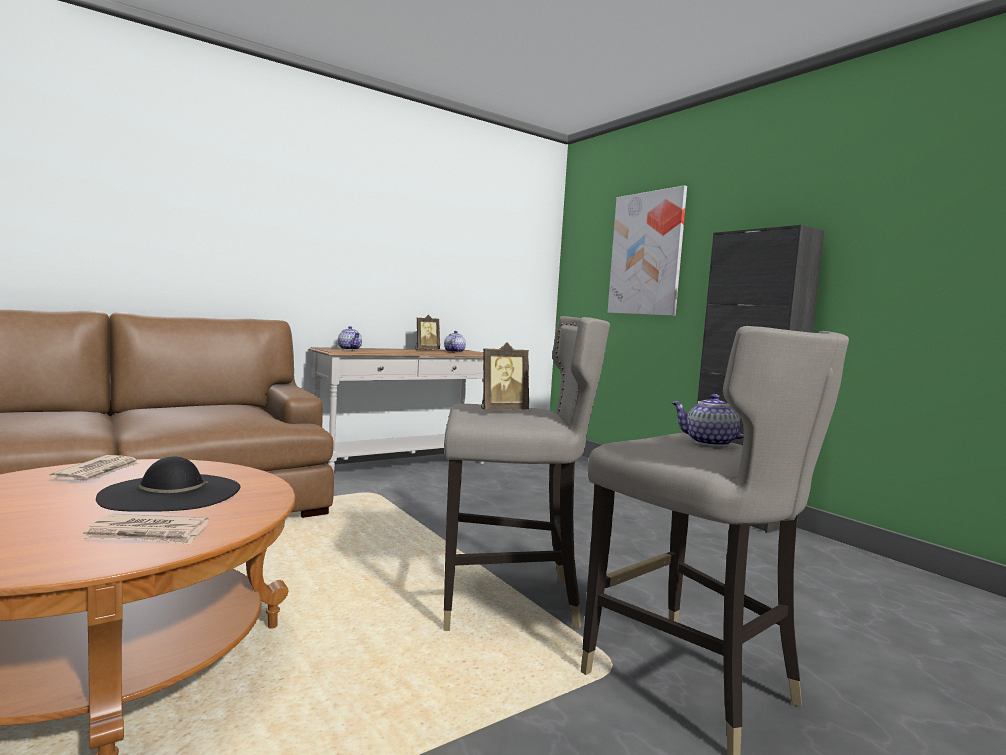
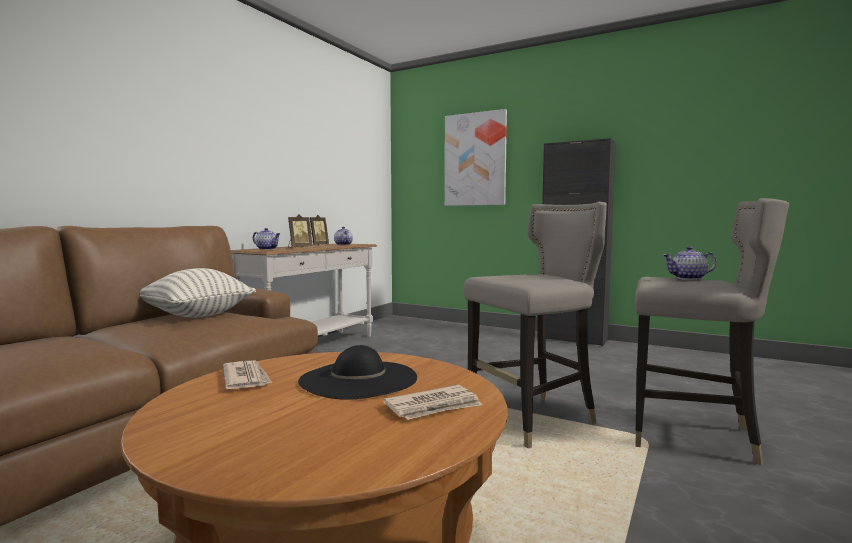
camera: 25 degrees left, 0 degrees up
(219, 409) = (197, 315): none -> pillow
(502, 410) = (528, 276): picture frame -> picture frame (299, 247)

